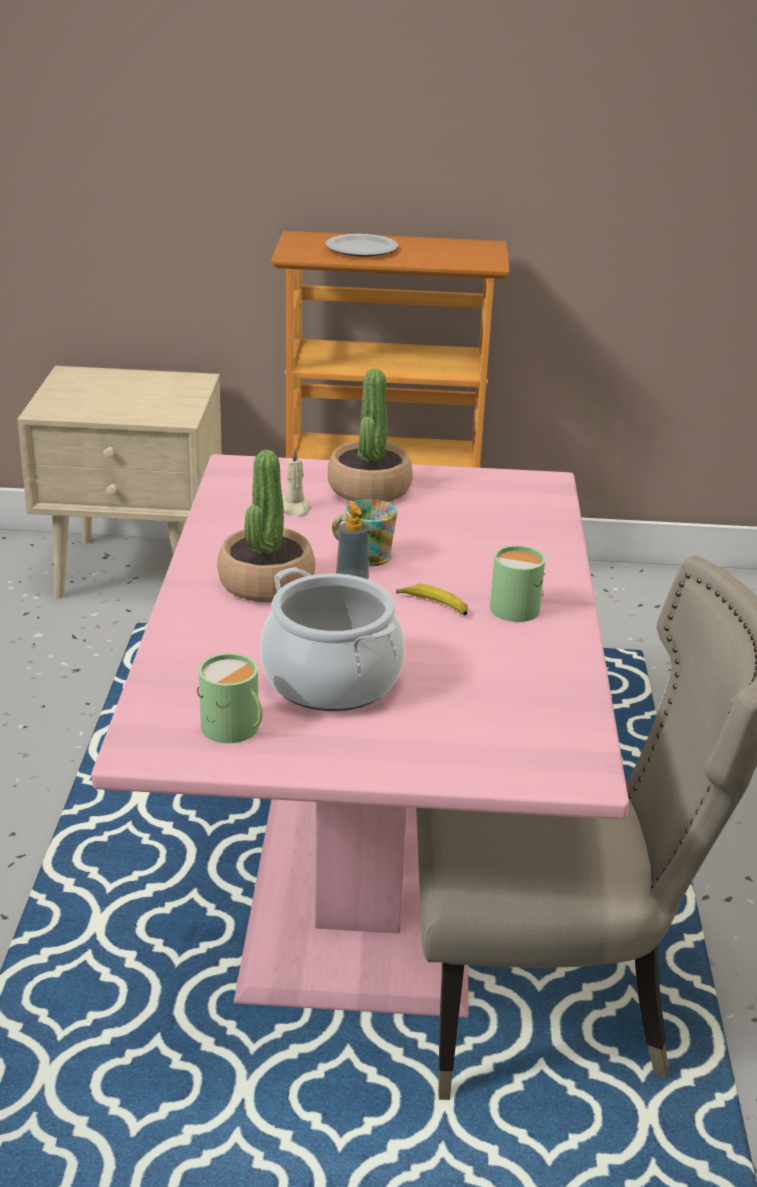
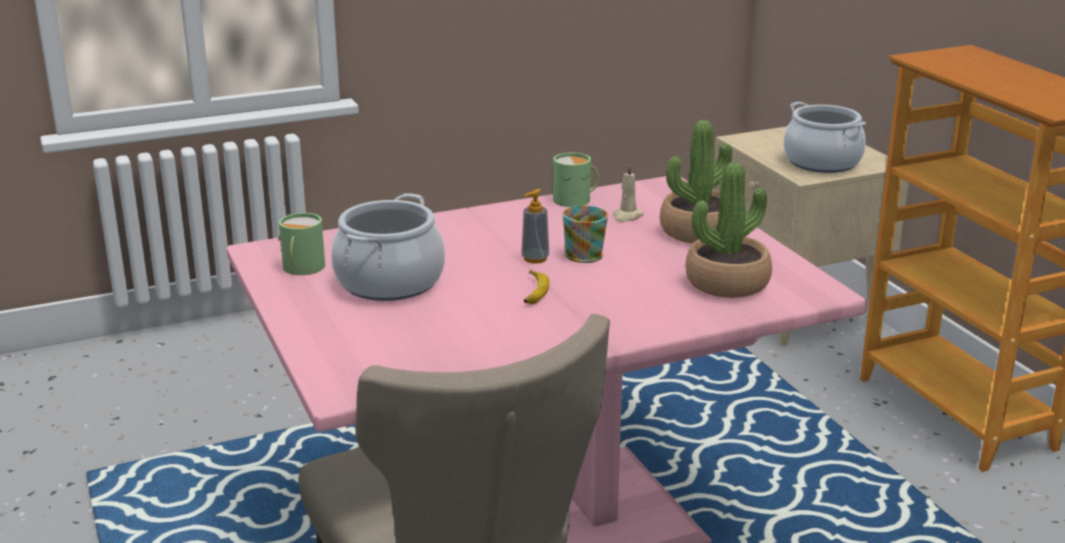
camera: 65 degrees right, 5 degrees down
(157, 400) = (822, 162): none -> cooking pot
(266, 582) = (500, 233): potted plant -> potted plant (727, 282)
(362, 249) = (985, 71): plate -> none
(517, 606) = (570, 321): green mug -> green mug (576, 200)

